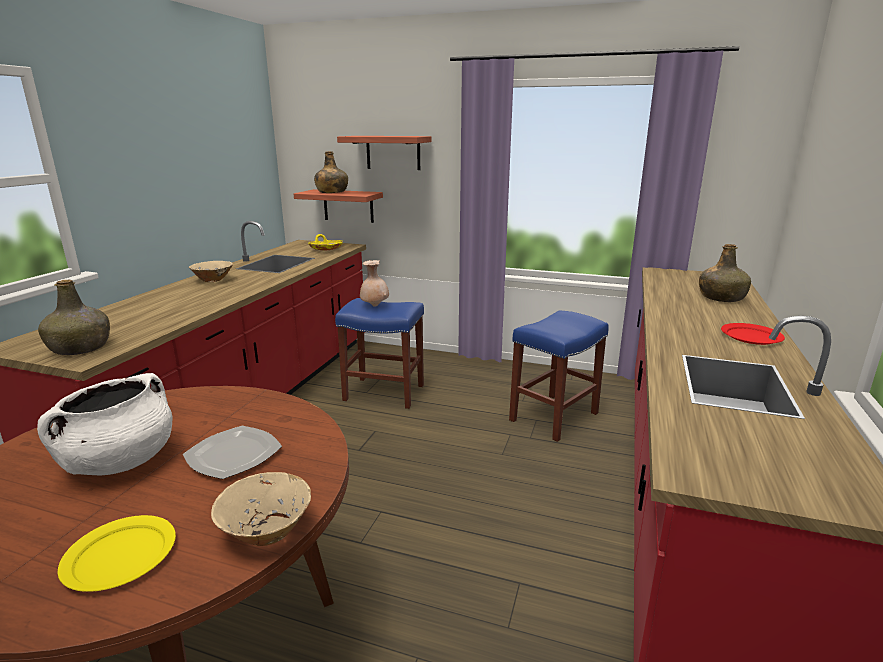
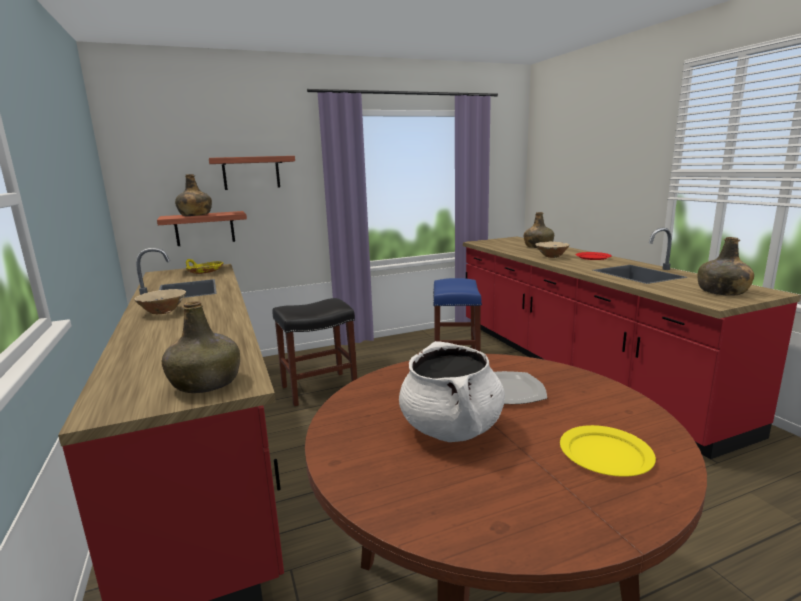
camera: 40 degrees left, 5 degrees down
(267, 531) = (629, 404): beige bowl -> beige bowl (551, 256)
(374, 306) = (307, 307): beige vase -> none
(385, 392) = (320, 388): blue stool -> black stool
(774, 465) = (722, 292): none -> green bottle

